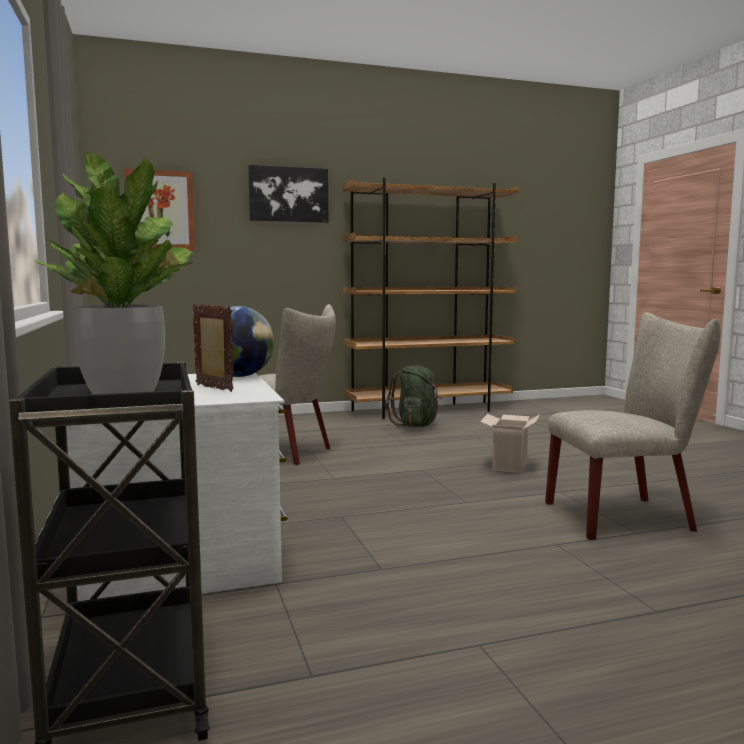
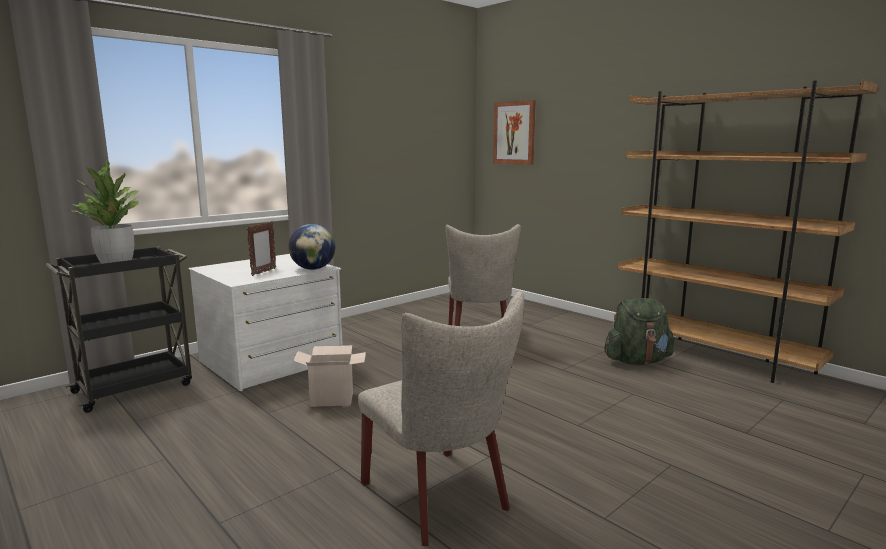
camera: 65 degrees right, 5 degrees up
(288, 194) = (605, 112): picture -> none
(508, 465) = (549, 422): cardboard box -> cardboard box (333, 399)

